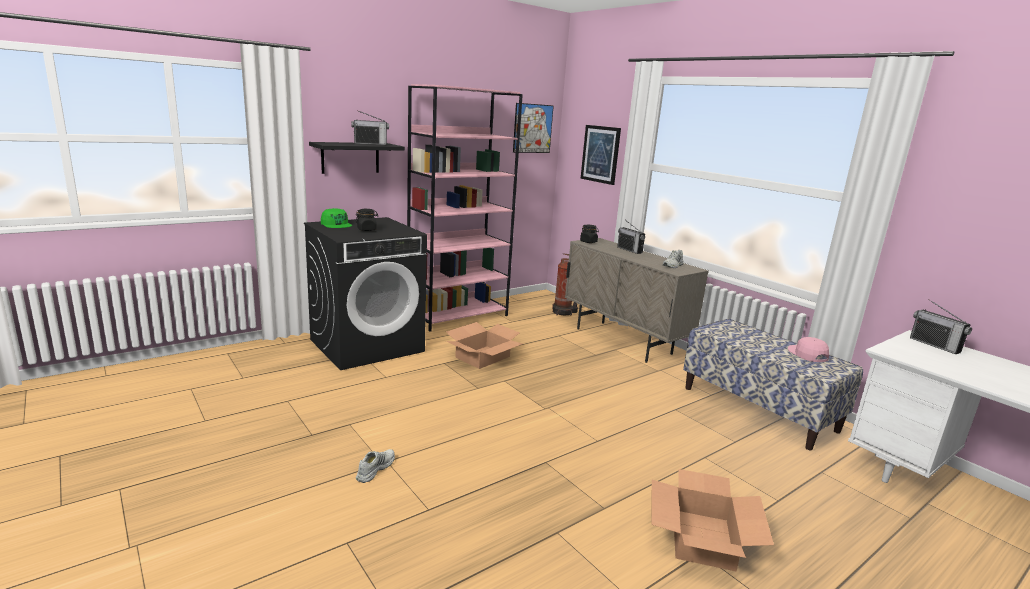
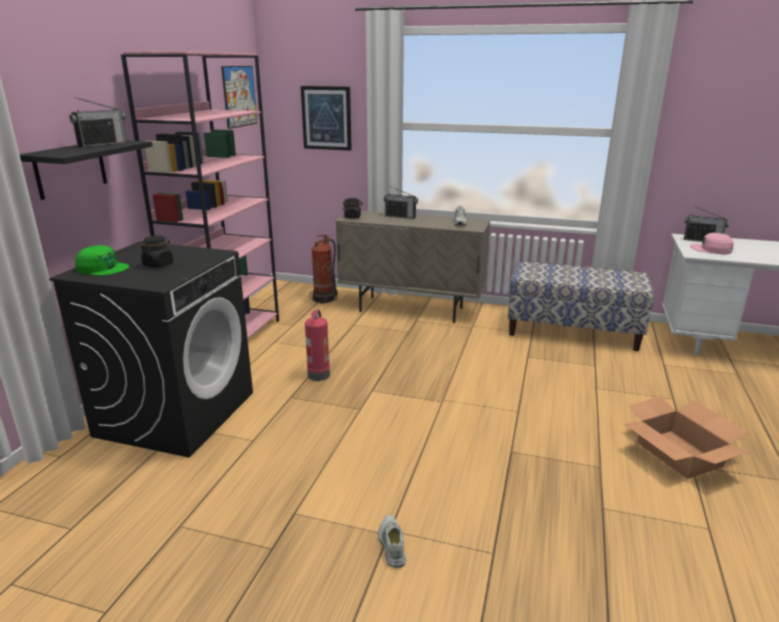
camera: 35 degrees left, 5 degrees up
(483, 357) = (318, 374): cardboard box -> fire extinguisher
(807, 354) = (607, 273): pink cap -> pink cap (711, 249)

